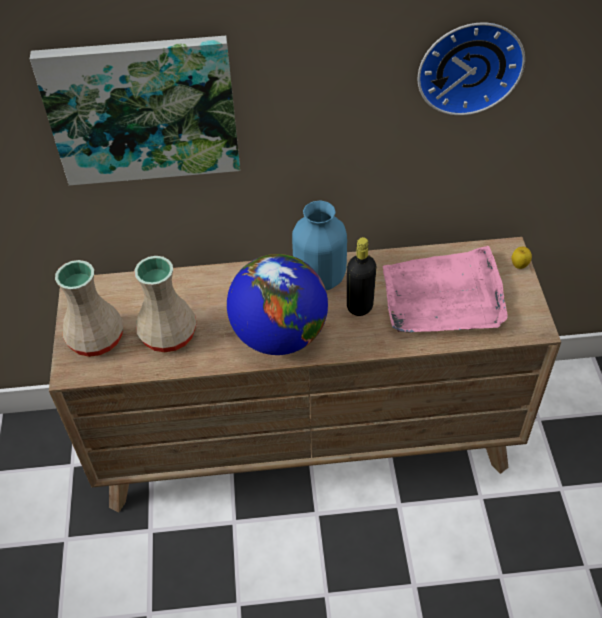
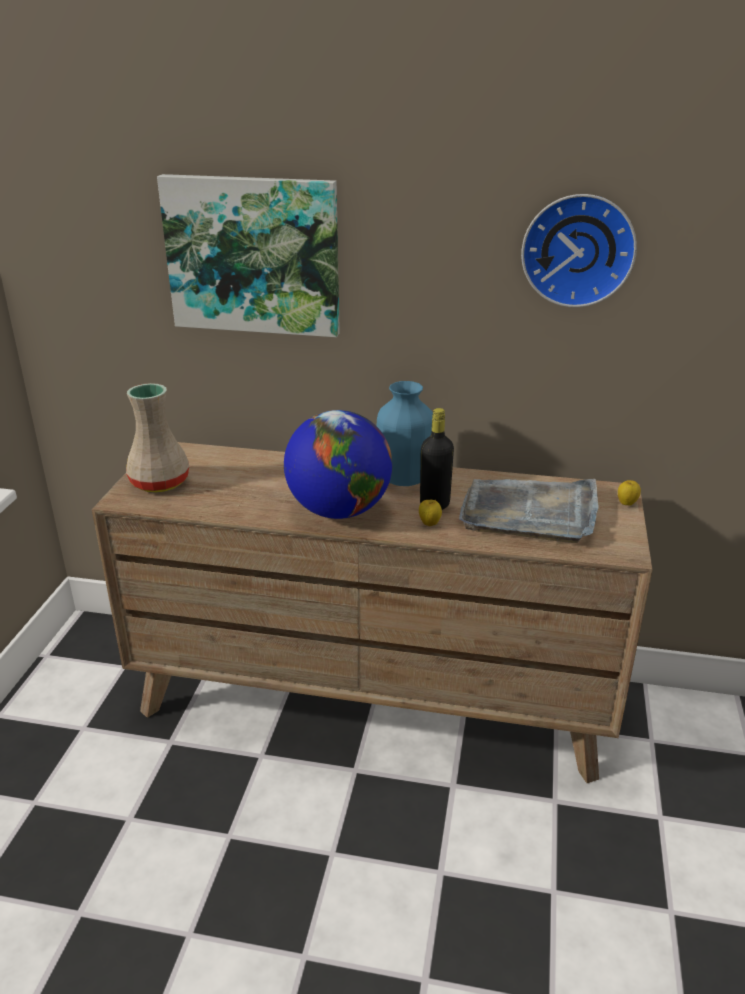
camera: 15 degrees right, 20 degrees down
(167, 335) = (228, 492): beige vase -> none
(364, 332) = (429, 523): none -> apple
(443, 296) = (530, 512): pink tray -> grey tray

